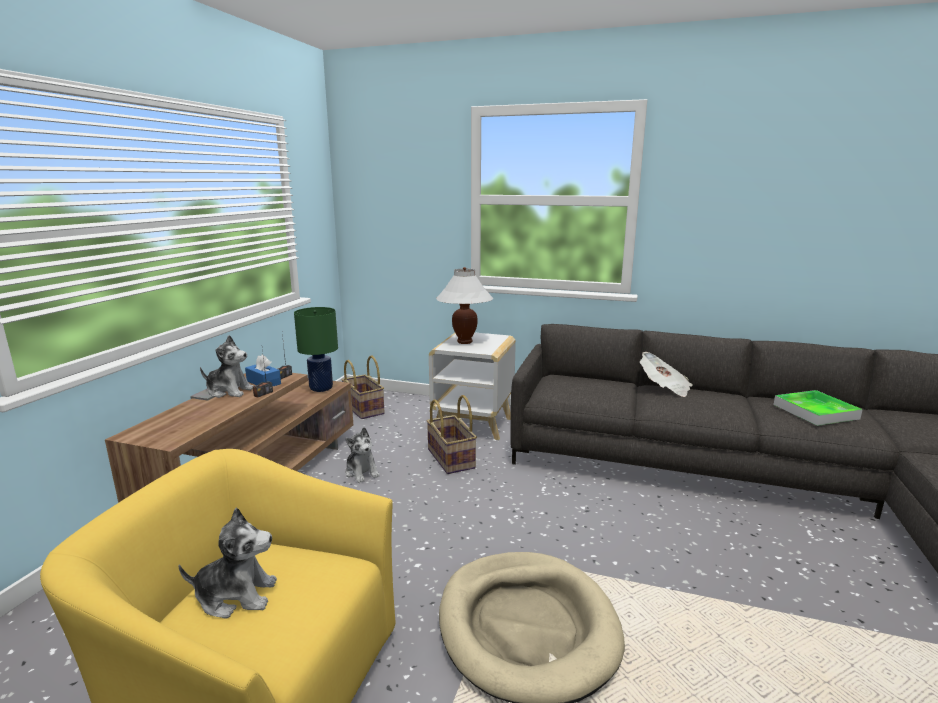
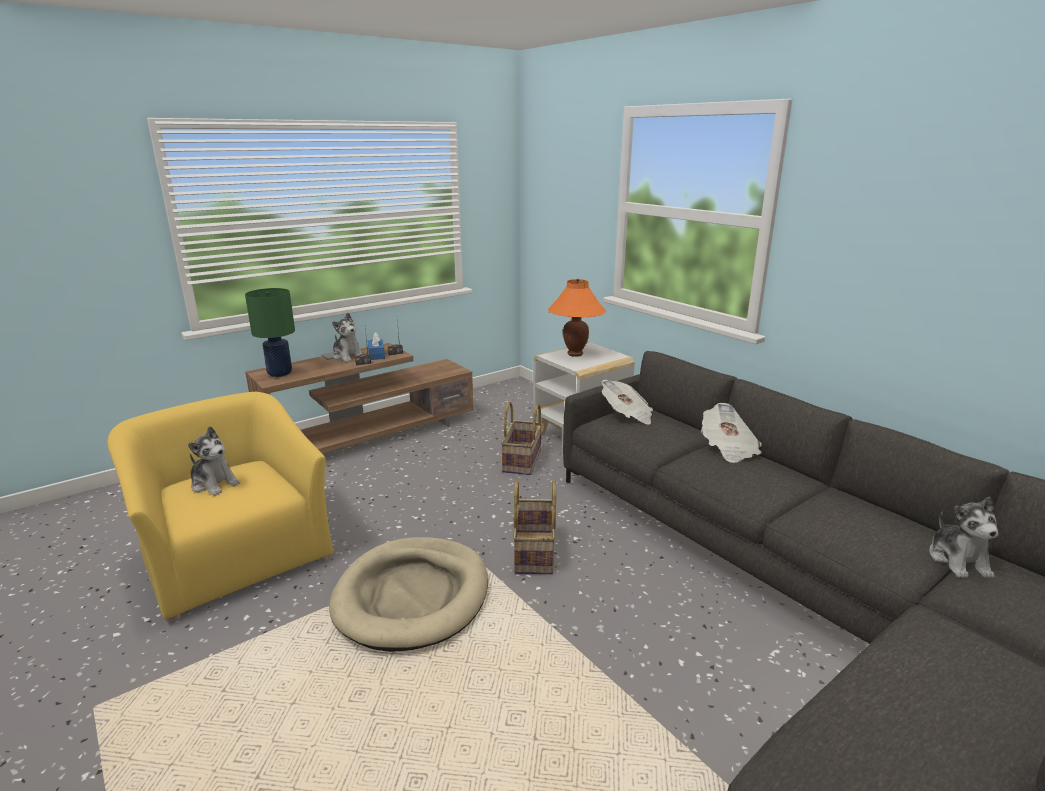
camera: 35 degrees right, 5 degrees up
(321, 390) = (443, 372): green table lamp -> green table lamp (279, 374)
(362, 472) = (444, 449): plush toy -> plush toy (958, 560)
(364, 409) = (508, 400): basket -> basket (535, 553)
(464, 342) = (575, 354): white table lamp -> orange table lamp
(560, 383) = (627, 415): none -> newspaper
(815, 411) = (865, 524): tray -> none

